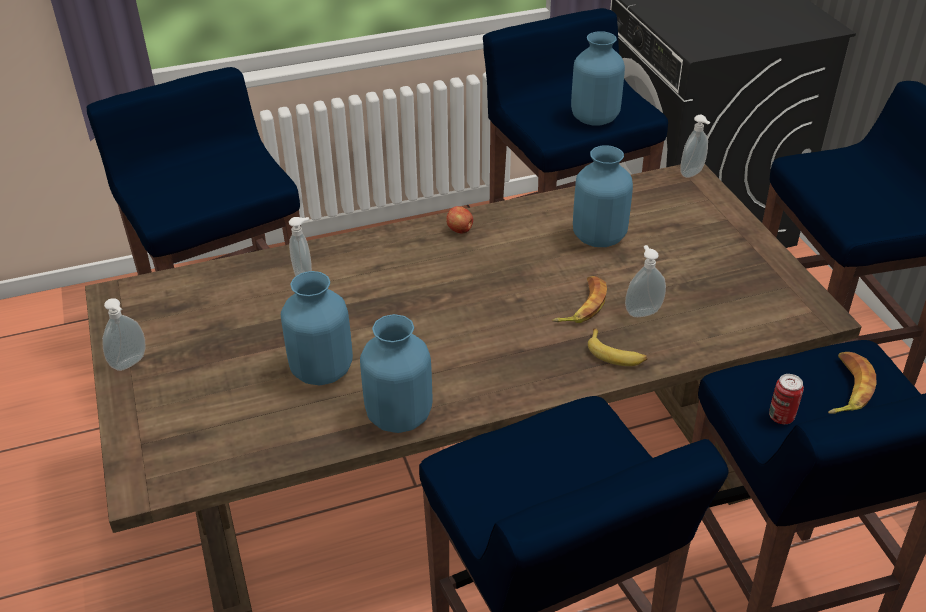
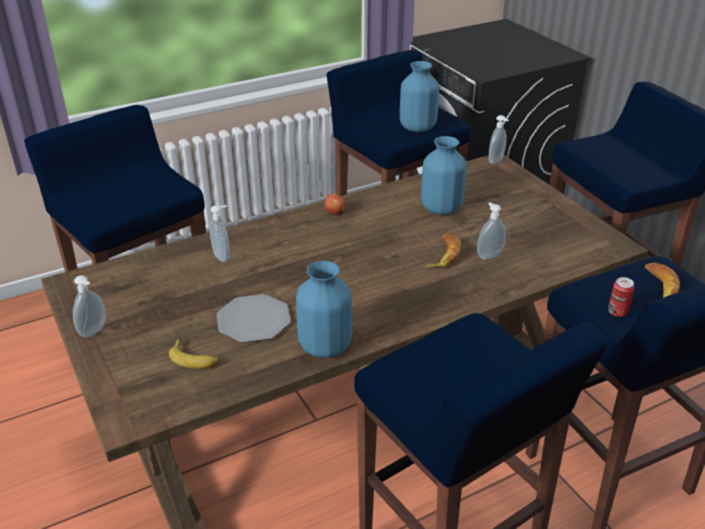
camera: 10 degrees left, 5 degrees down
(321, 370) = (253, 320): blue vase -> plate
(616, 354) = (478, 286): banana -> banana (194, 359)

